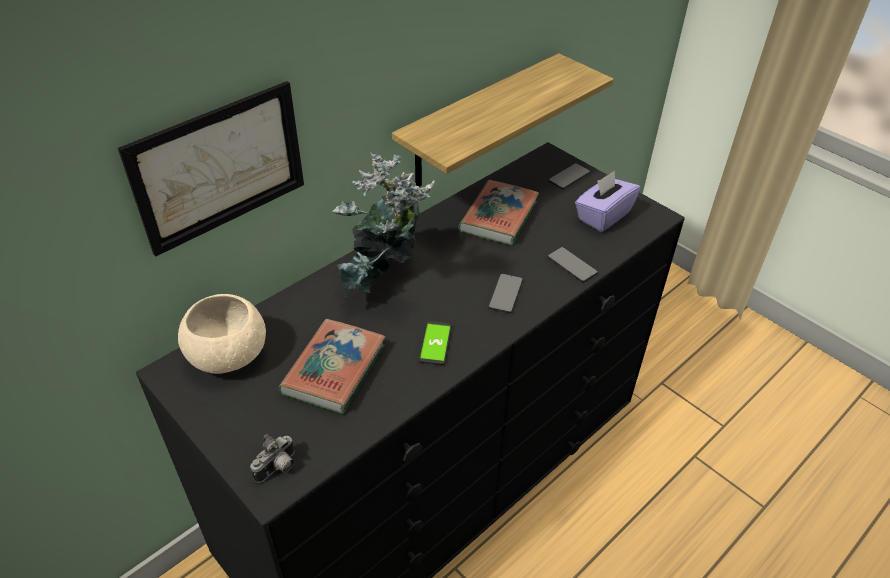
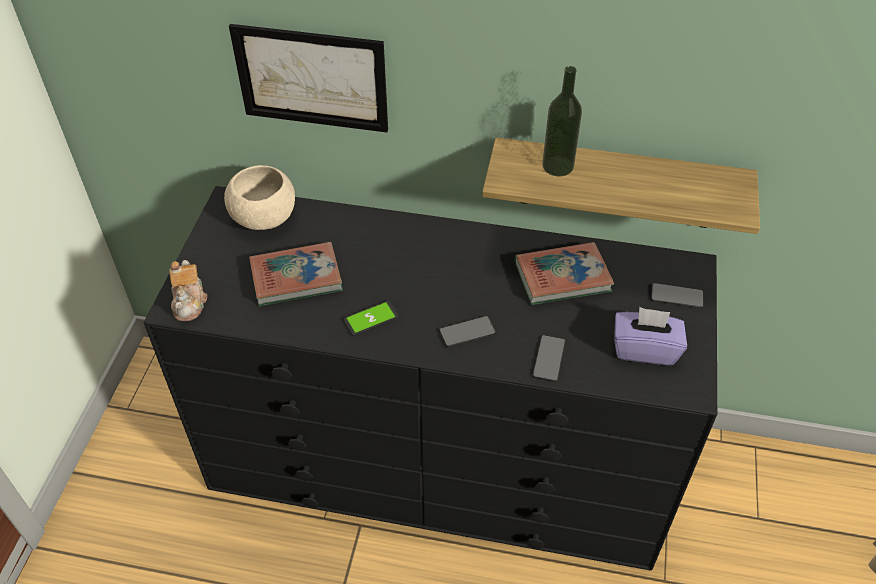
camera: 55 degrees right, 5 degrees up
(278, 468) = (190, 302): camera -> teapot
(385, 281) = (411, 252): potted plant -> none
(461, 121) = (558, 166): none -> bottle

